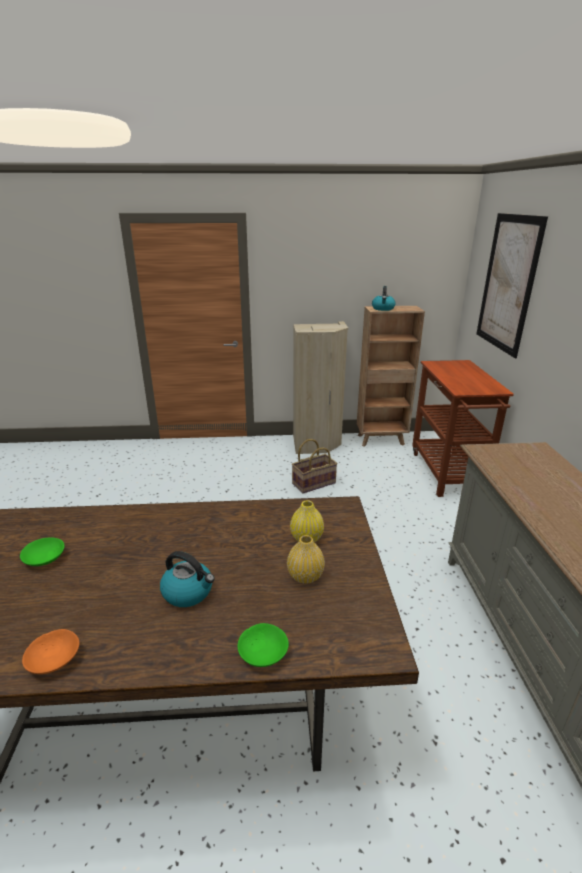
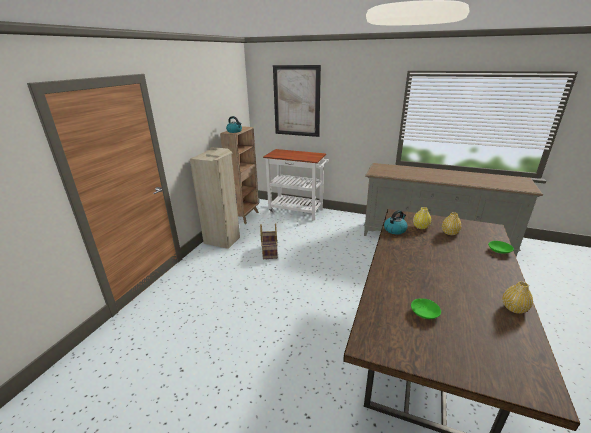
camera: 65 degrees left, 0 degrees up
(54, 658) = (514, 308): orange bowl -> yellow vase
(188, 592) = (460, 263): kettle -> kettle (395, 229)
(447, 473) = (297, 211): brown cart -> white cart

